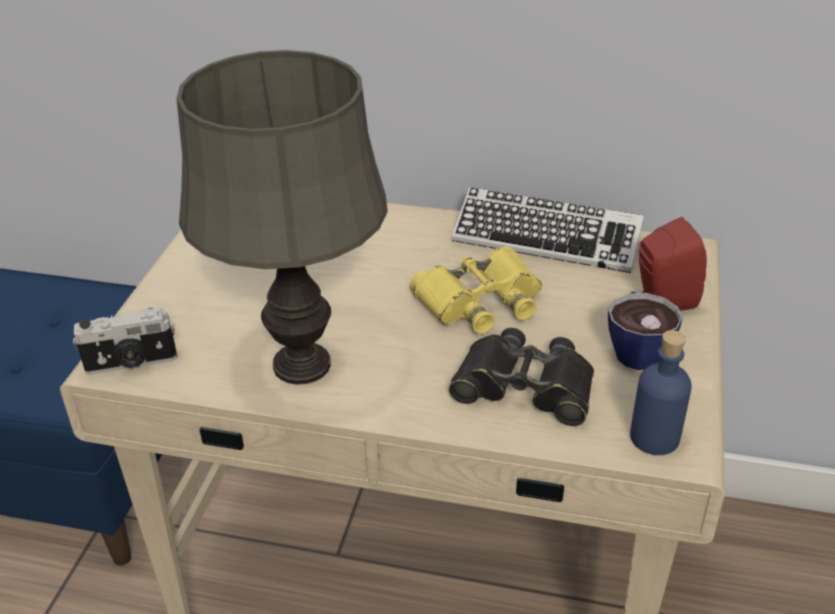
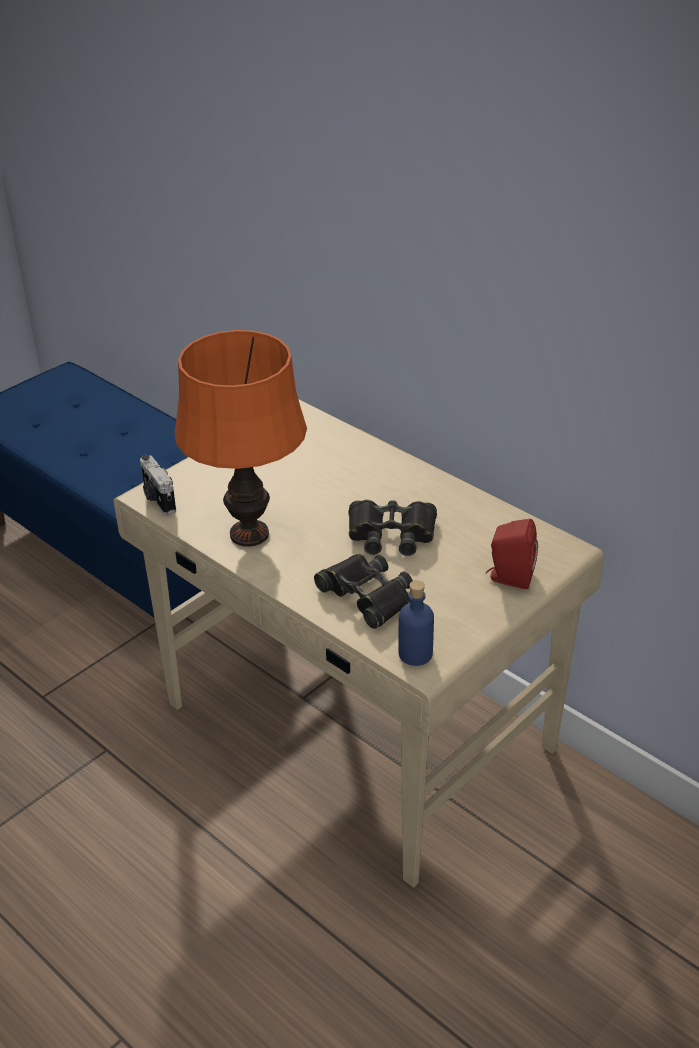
camera: 30 degrees right, 0 degrees up
(131, 363) = (158, 499): camera -> camera turned 45 degrees clockwise
(303, 364) = (250, 534): grey table lamp -> orange table lamp
(480, 301) = (391, 534): yellow binoculars -> black binoculars
(546, 239) = (476, 508): keyboard -> none
(636, 348) = (461, 599): cup -> none

